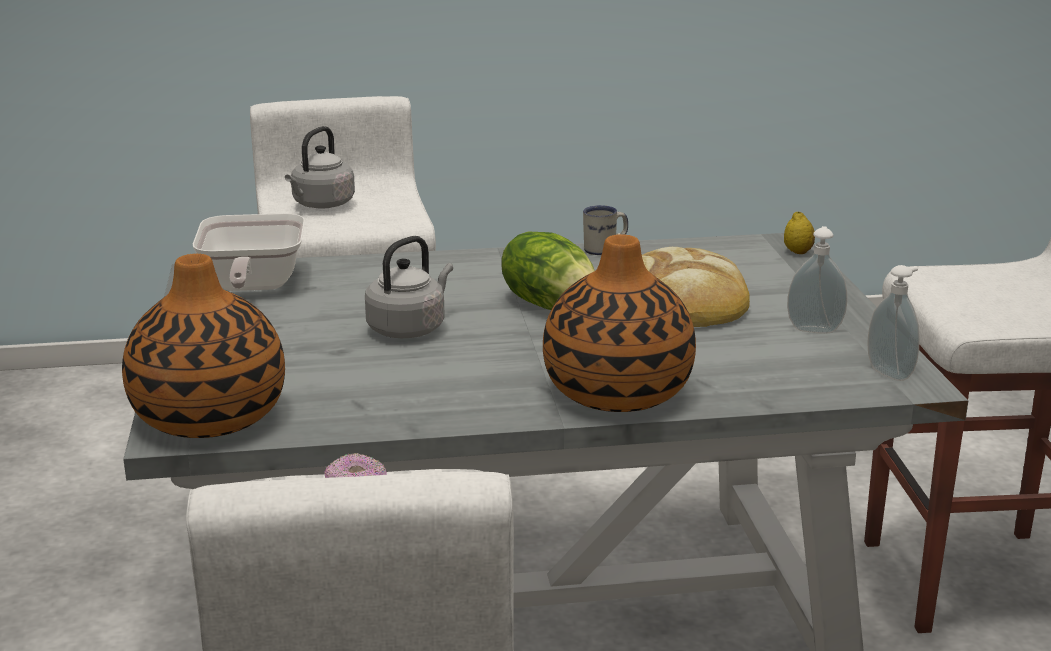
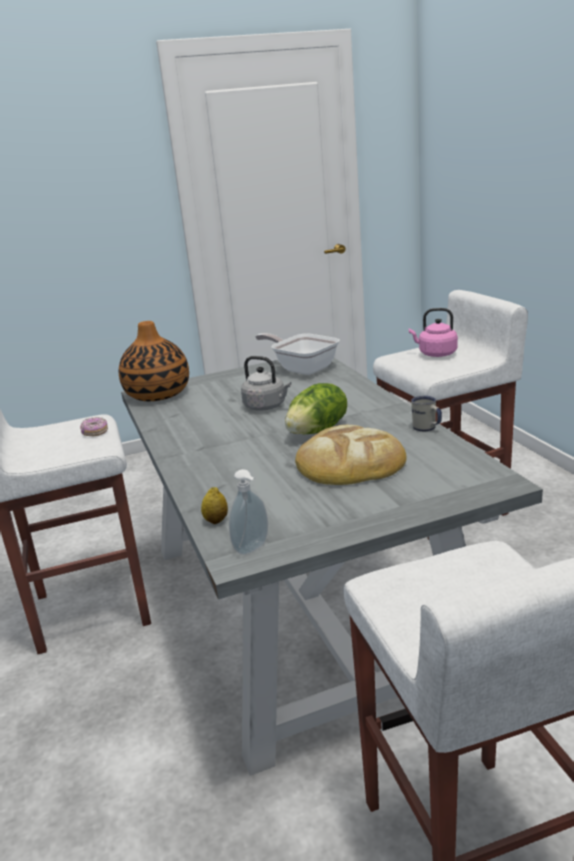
camera: 80 degrees right, 0 degrees up
(251, 287) = (302, 368): frying pan -> frying pan turned 60 degrees clockwise
(321, 205) = (435, 354): grey kettle -> pink kettle
(617, 391) = (200, 466): vase -> none
(798, 252) = (485, 491): lemon -> lemon (216, 521)
(814, 329) = (322, 513): soap dispenser -> none

